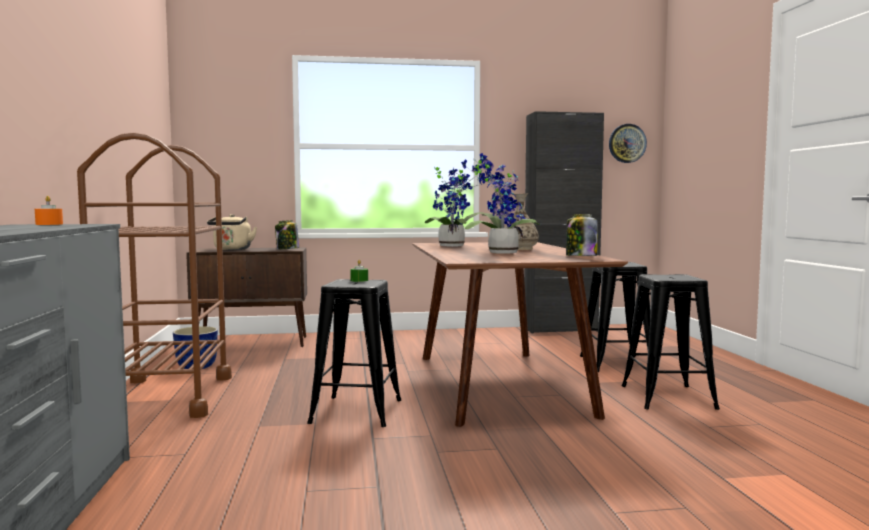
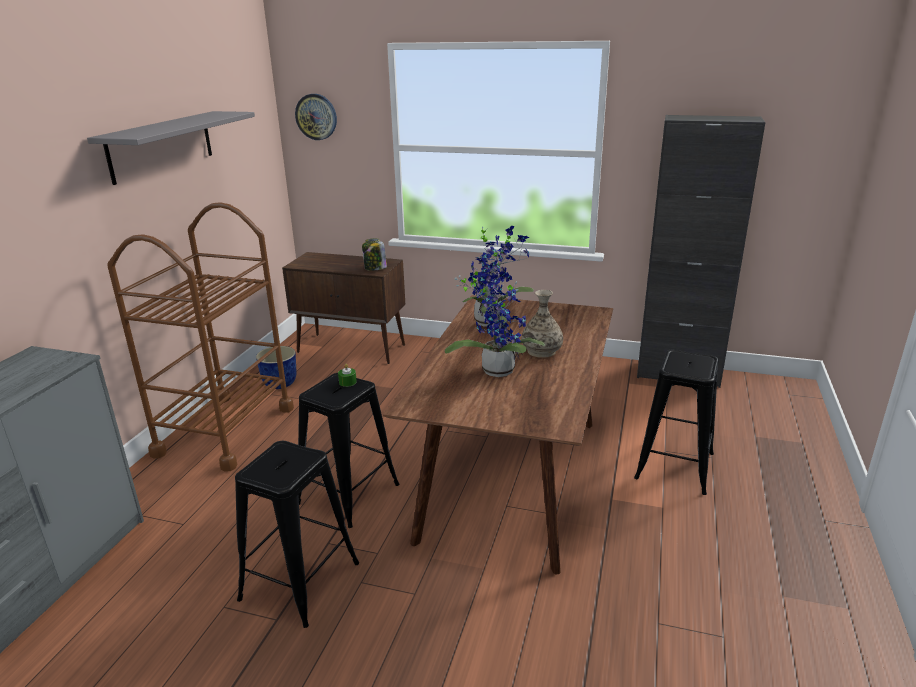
camera: 25 degrees right, 20 degrees up
(49, 224) = (44, 358): orange candle -> none
(109, 87) = (161, 146): none -> grey shelf
(232, 249) = (327, 262): beige kettle -> none
(580, 256) = (556, 408): jar -> none
(627, 143) = (812, 152): wall clock -> wall clock (316, 117)
(667, 397) = (667, 551): black stool -> black stool (300, 581)

